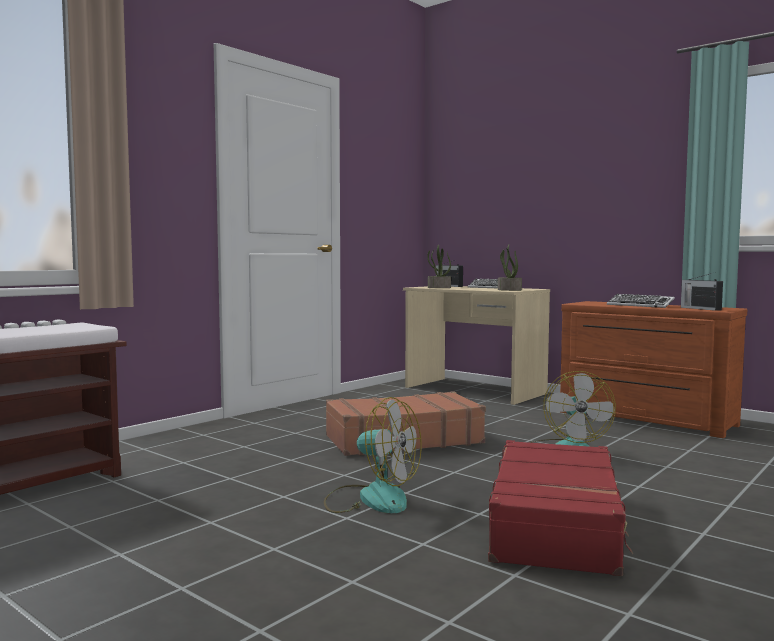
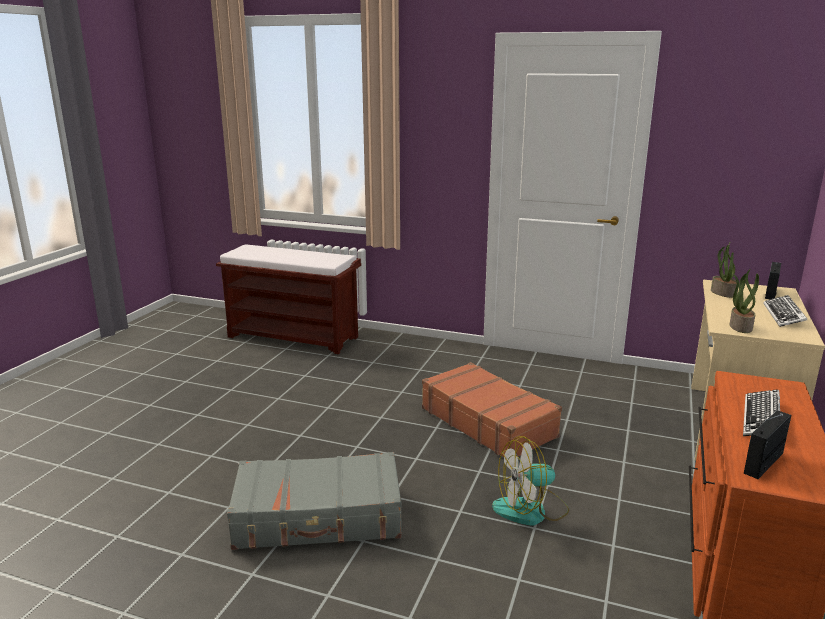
camera: 70 degrees right, 15 degrees up
(371, 498) = (338, 436): fan -> none
(556, 524) = (319, 517): red suitcase -> grey suitcase

